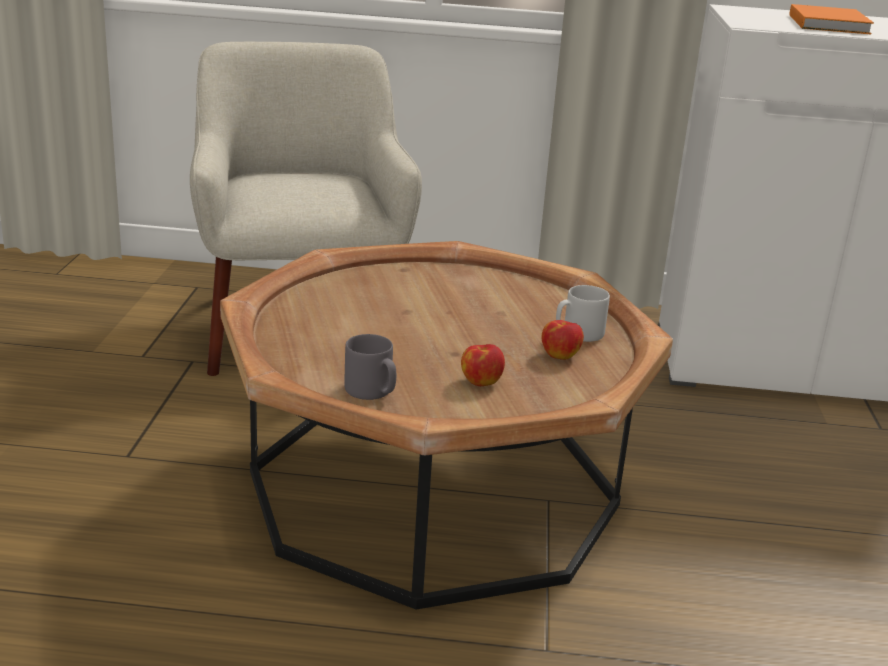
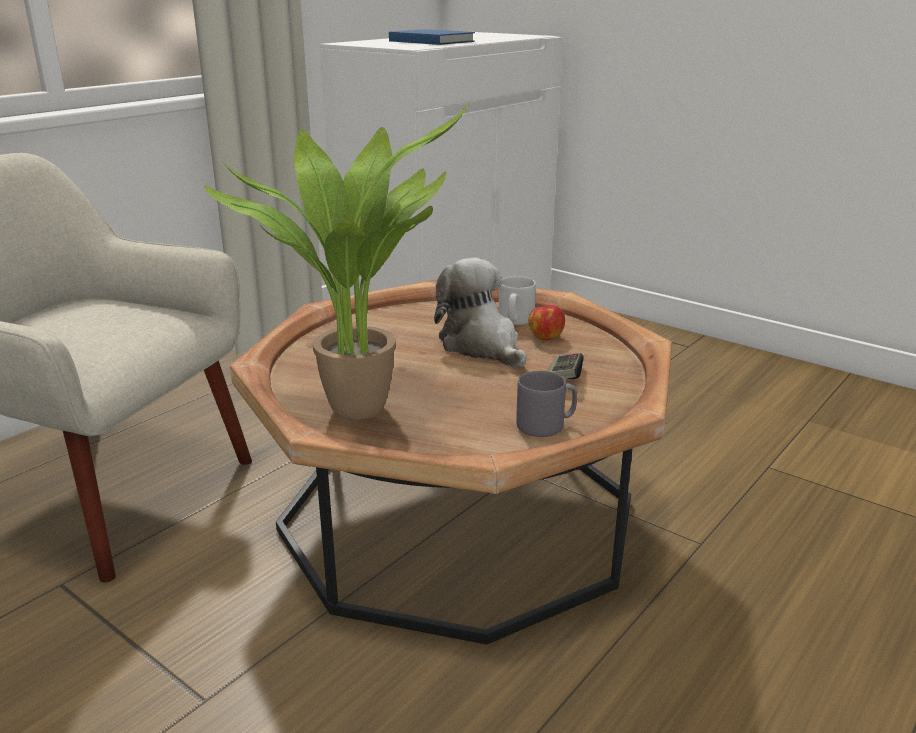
camera: 55 degrees left, 0 degrees up
(323, 313) = (361, 405): none -> potted plant
(481, 381) = (564, 377): apple -> game controller
(497, 332) = (481, 346): none -> plush toy
(829, 24) = (431, 41): orange book -> blue book

